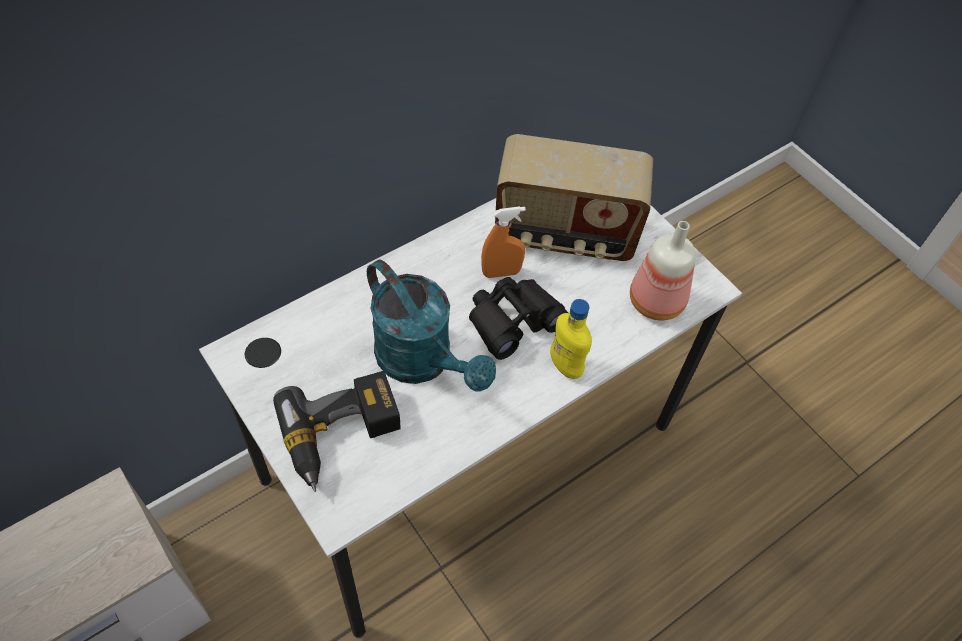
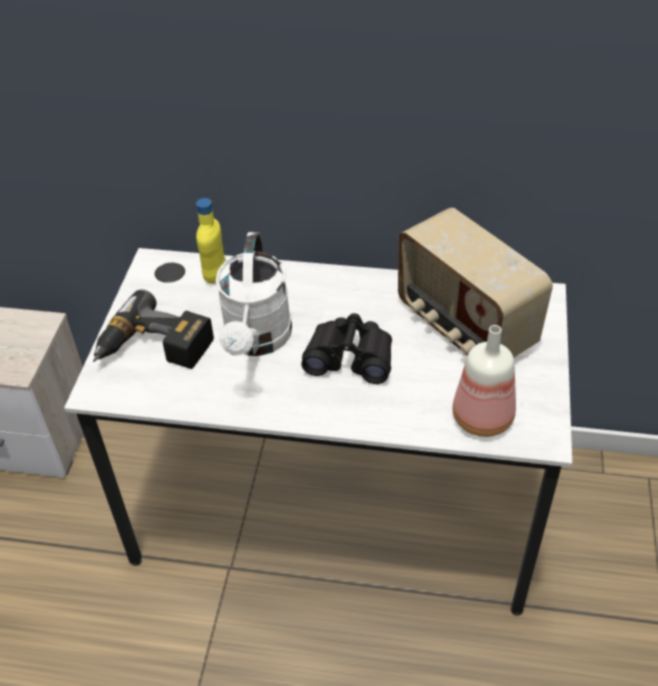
camera: 50 degrees right, 10 degrees down
(423, 361) = (256, 341): turquoise watering can -> white watering can
(501, 272) = (381, 322): orange spray bottle -> none
(565, 365) = (352, 411): yellow bottle -> yellow bottle (215, 275)

